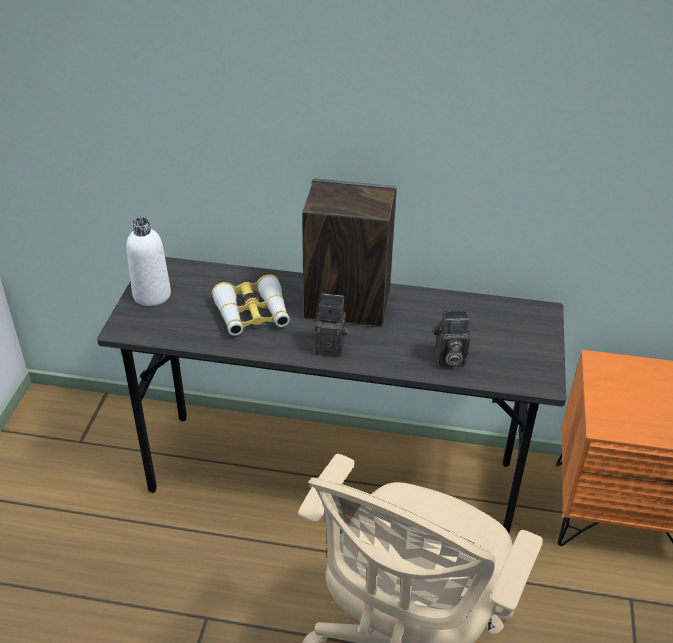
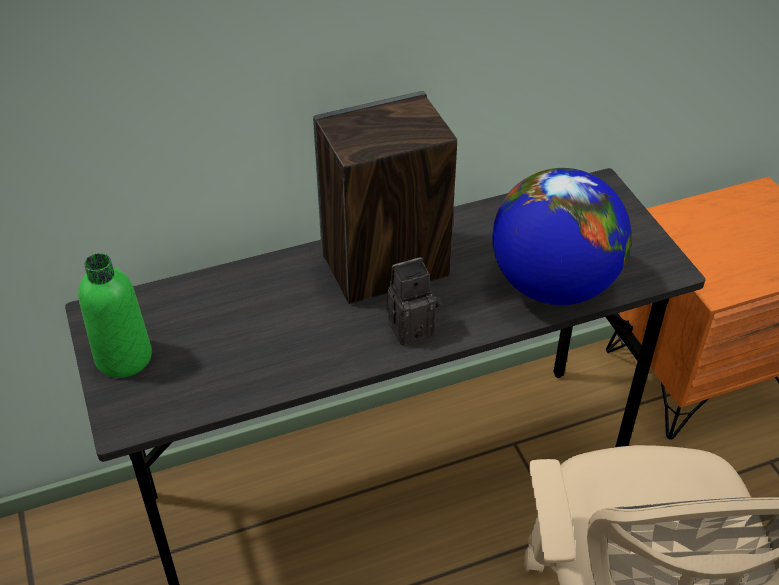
camera: 30 degrees left, 5 degrees up
(152, 295) = (123, 357): white bottle -> green bottle
(252, 315) = (281, 327): binoculars -> none
(448, 359) = (553, 285): camera -> globe

